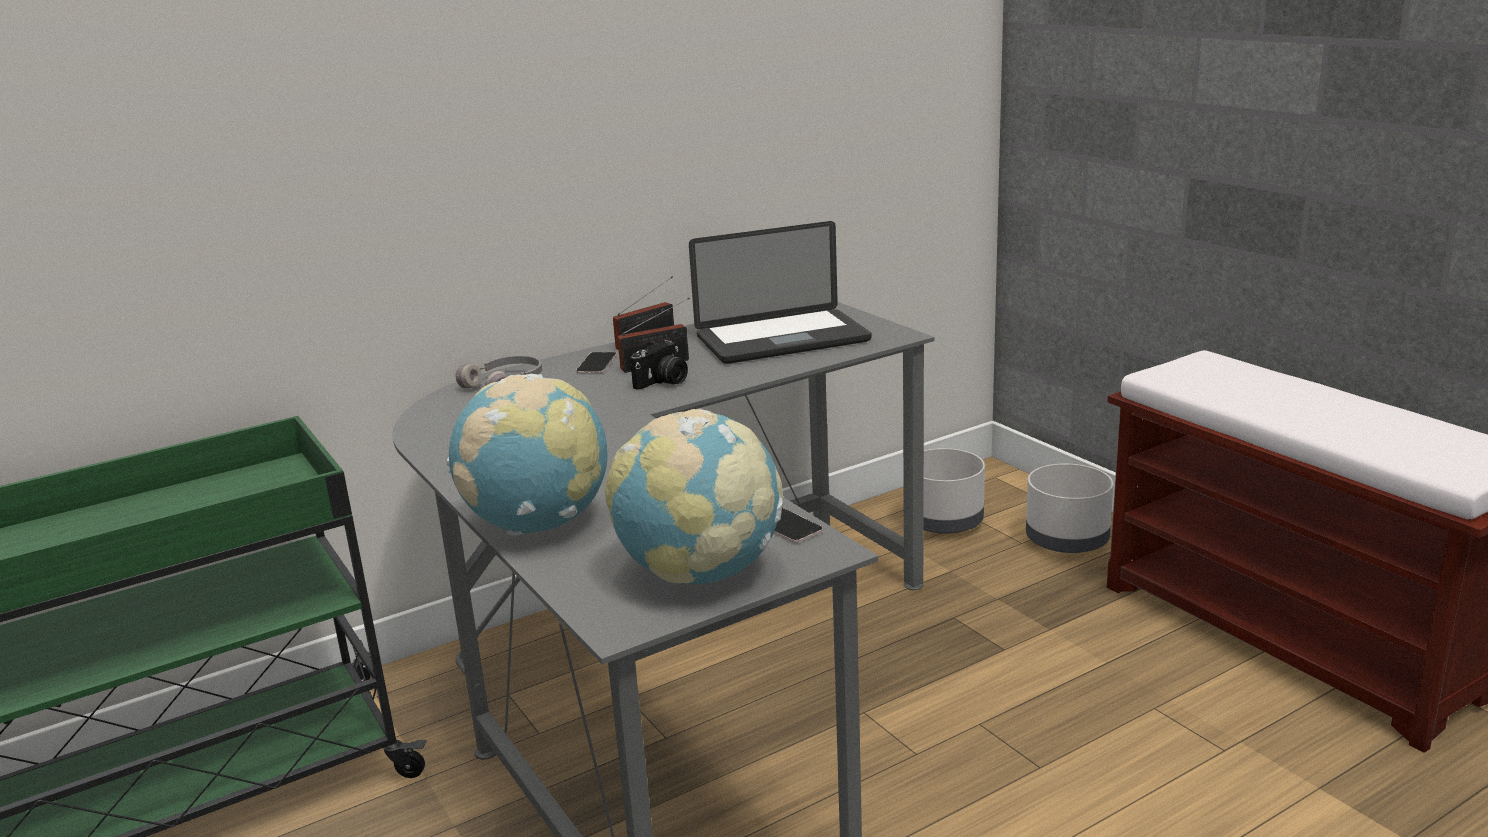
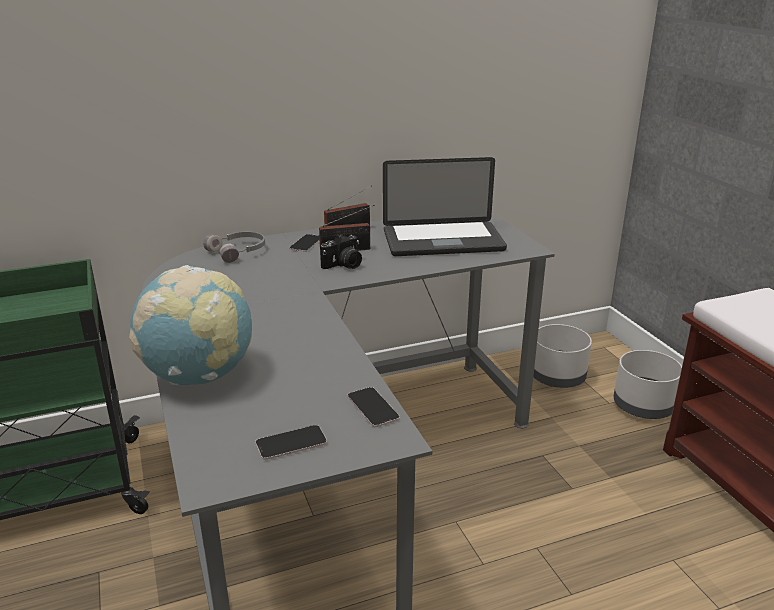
camera: 10 degrees right, 5 degrees up
(700, 573) = (291, 443): globe -> phone

